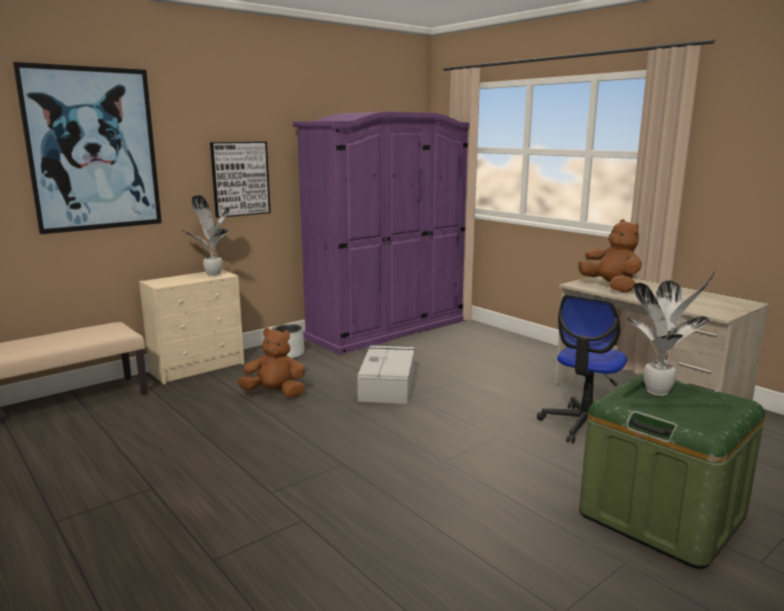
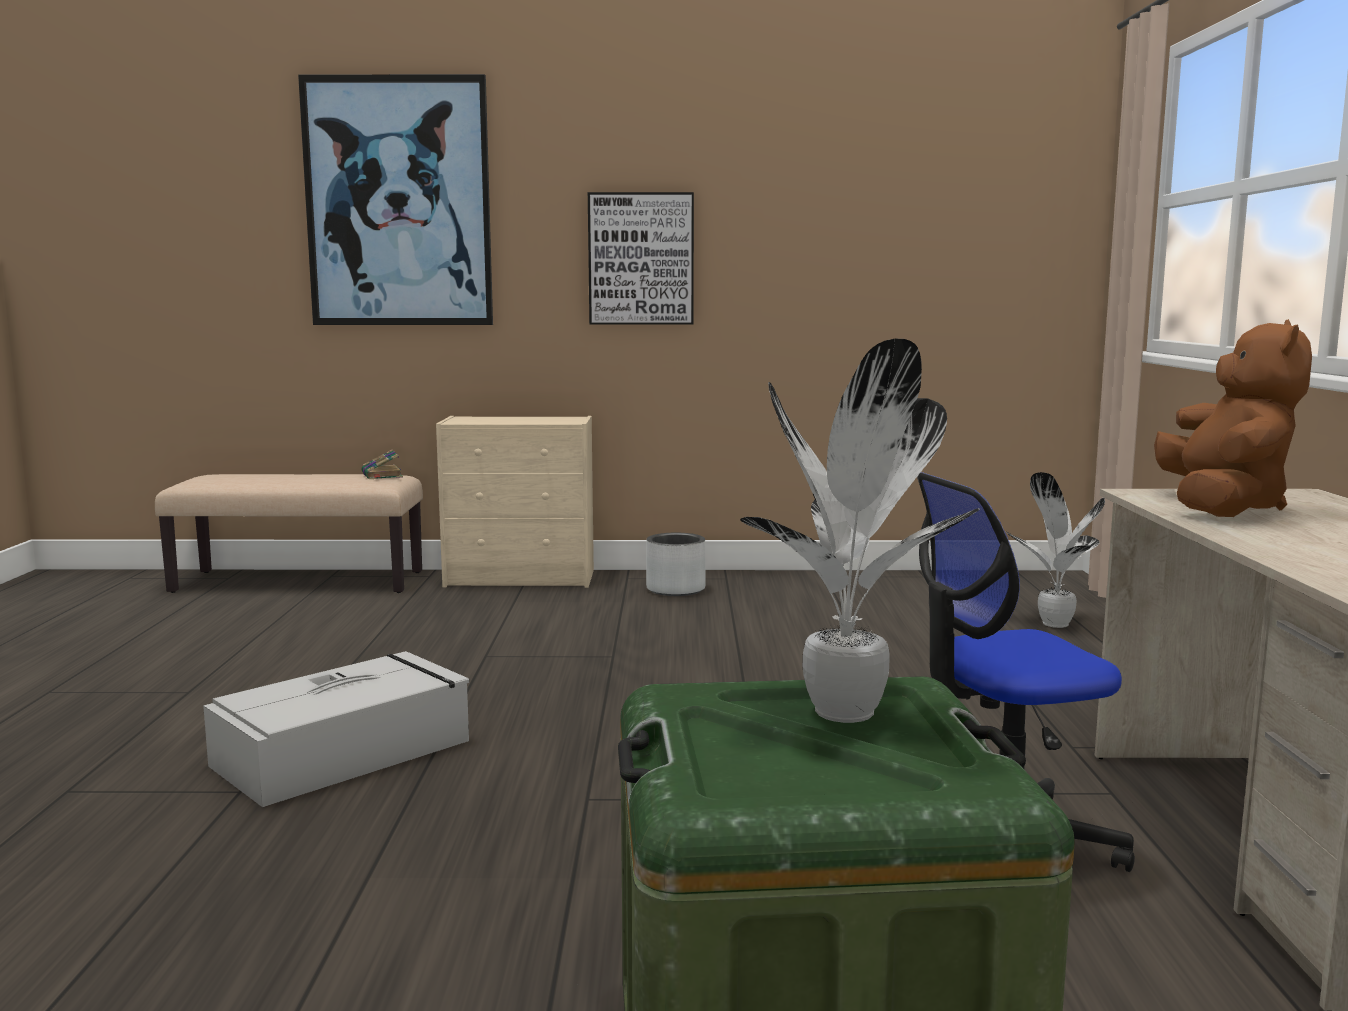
camera: 40 degrees right, 5 degrees down
(110, 325) = (382, 475): none -> book
(213, 274) = (557, 420): potted plant -> potted plant (1053, 624)
(275, 393) = (549, 632): brown plush toy -> none
(387, 384) = (743, 665): grey storage box -> grey storage box (346, 752)
(388, 328) = (926, 588): purple wardrobe -> none

